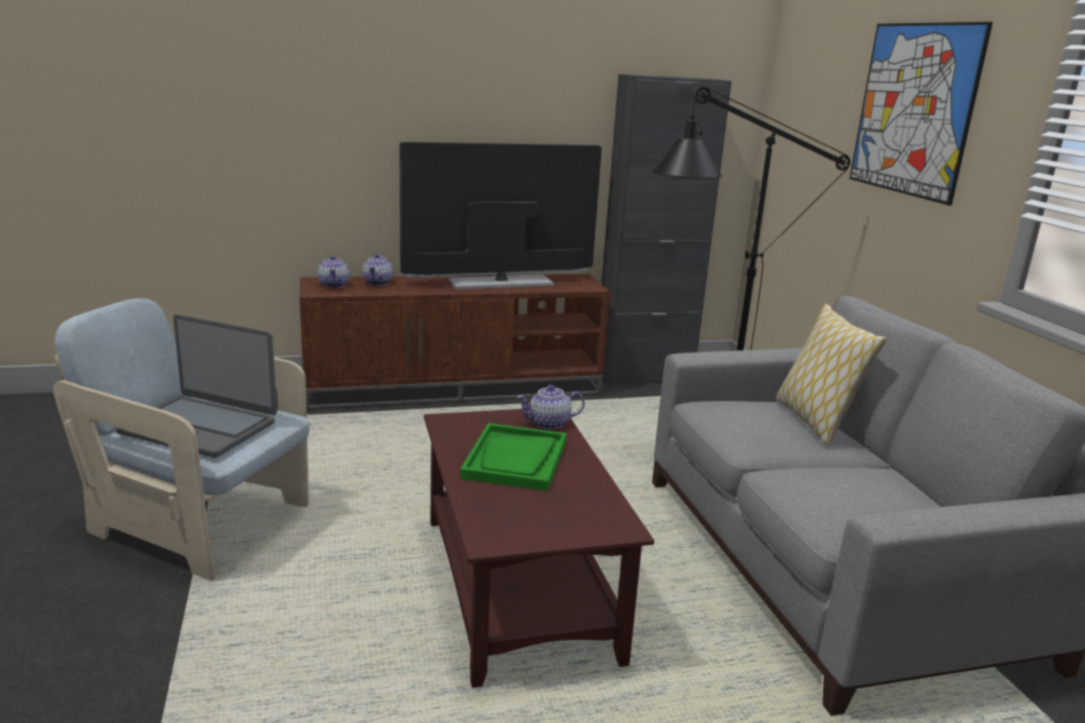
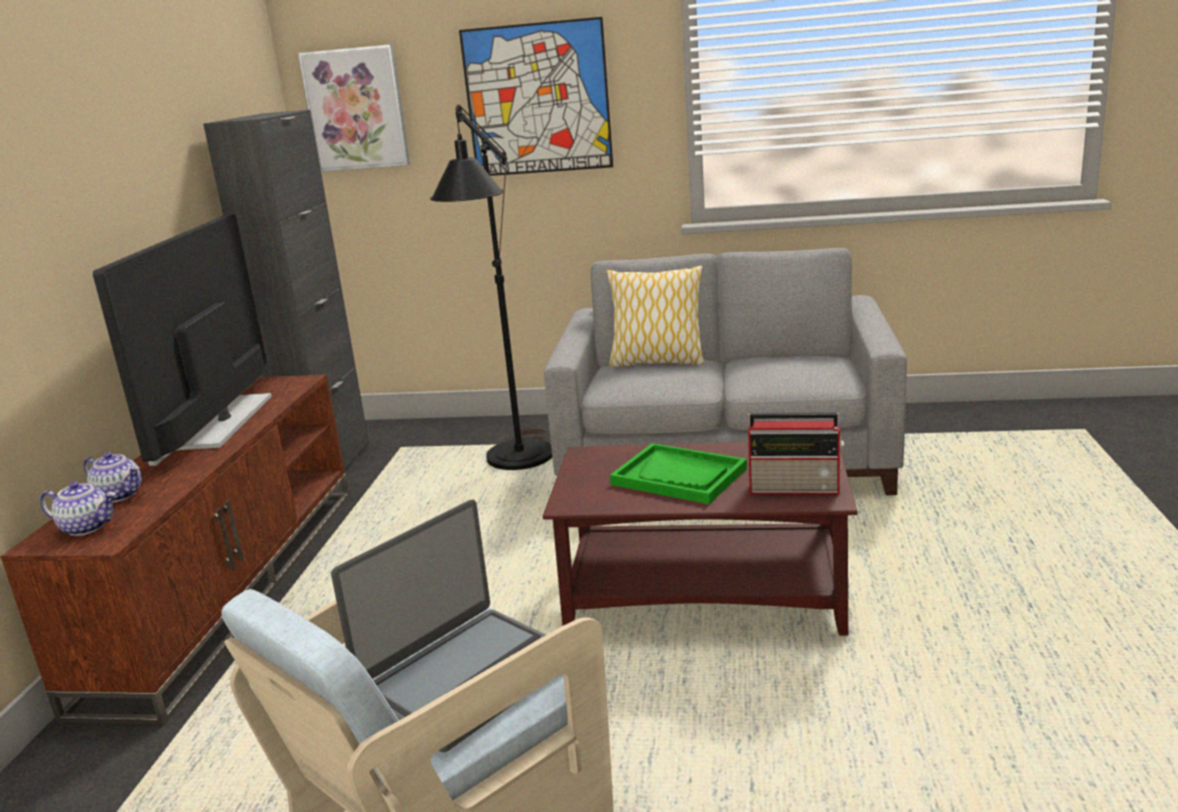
camera: 65 degrees left, 0 degrees up
(510, 520) = (796, 488): none -> radio
(549, 423) = (606, 455): teapot -> none
(800, 91) = (356, 109): none -> picture

